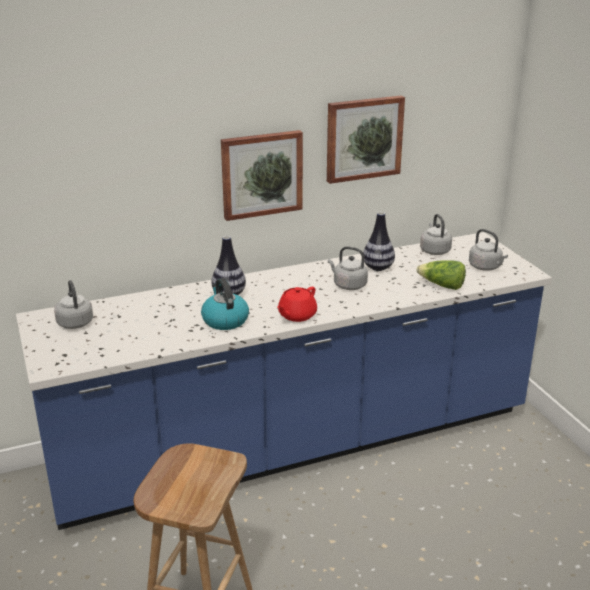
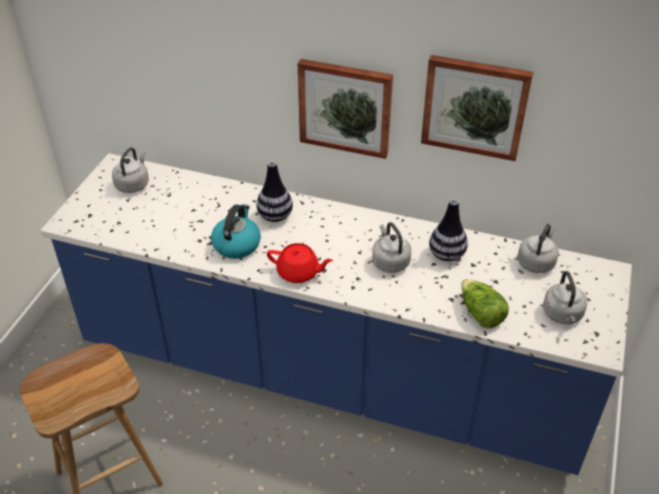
camera: 40 degrees right, 15 degrees up
(296, 315) = (299, 273): red teapot -> red teapot turned 150 degrees counterclockwise

